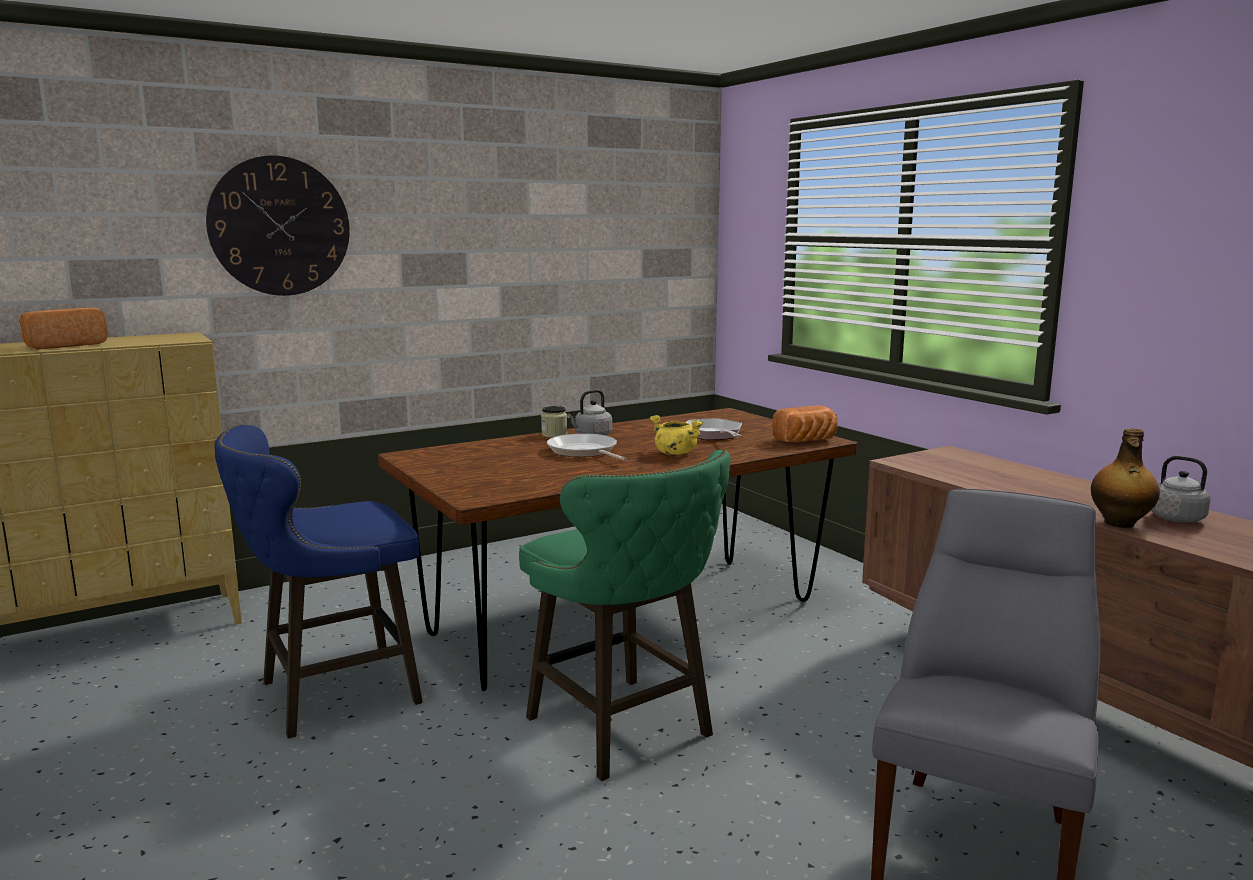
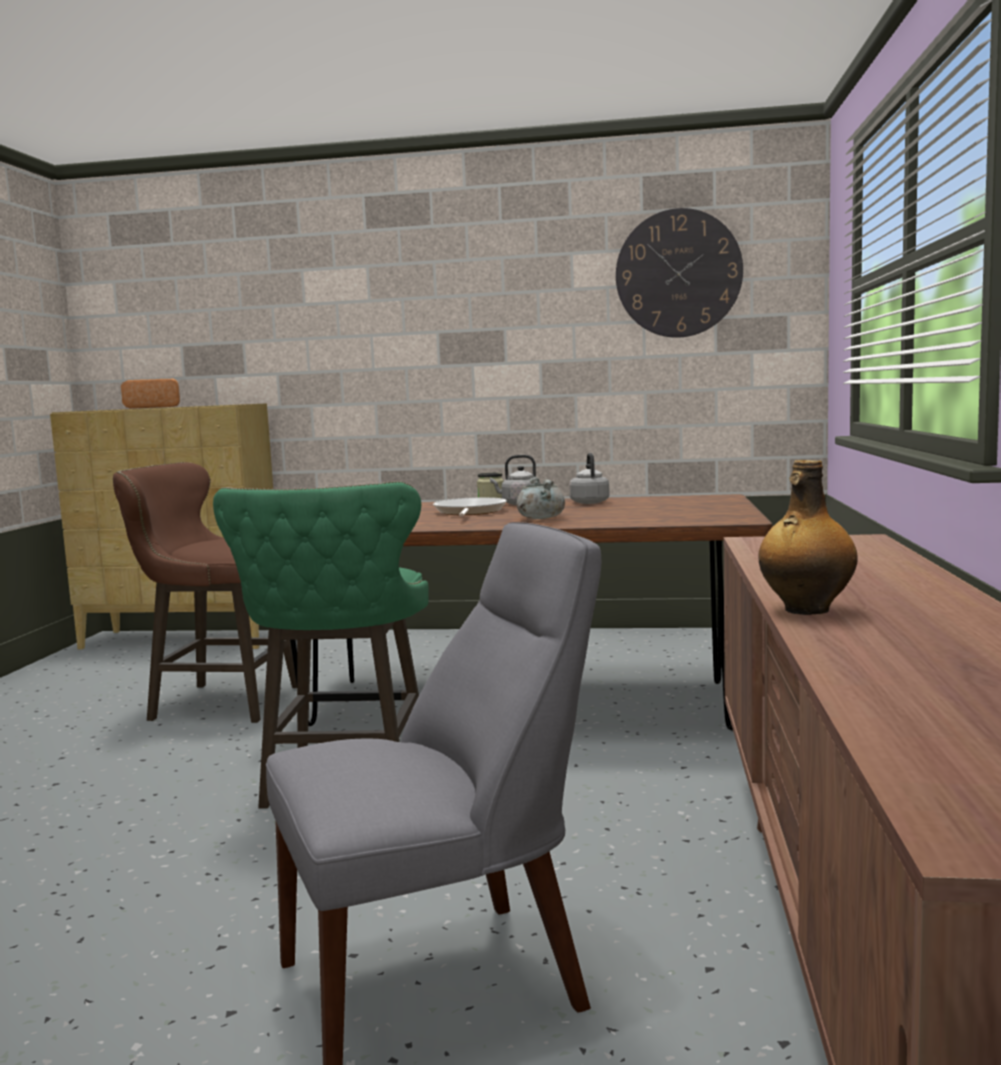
camera: 40 degrees right, 5 degrees down
(280, 226) = (331, 312): wall clock -> wall clock (678, 273)
(331, 694) = (219, 702): blue stool -> brown stool
(674, 453) = (540, 518): yellow cooking pot -> grey cooking pot
(714, 435) = (632, 510): frying pan -> none
(807, 441) = (714, 519): bread -> none
(1173, 517) = (919, 616): grey kettle -> grey kettle (589, 502)

